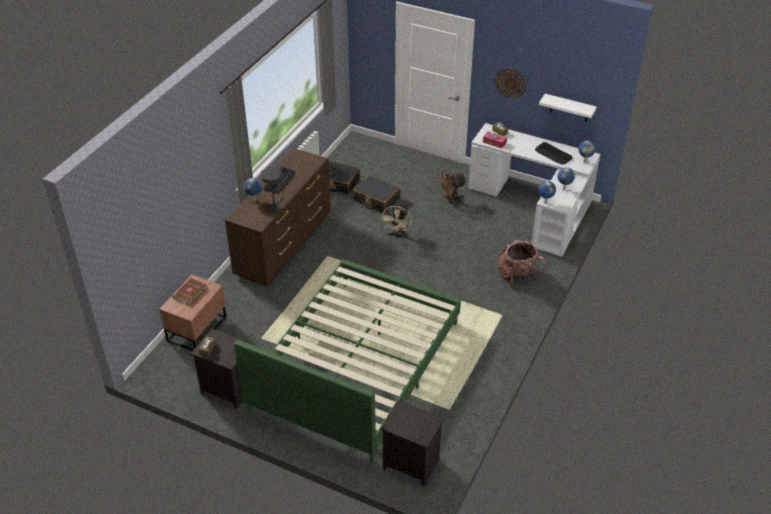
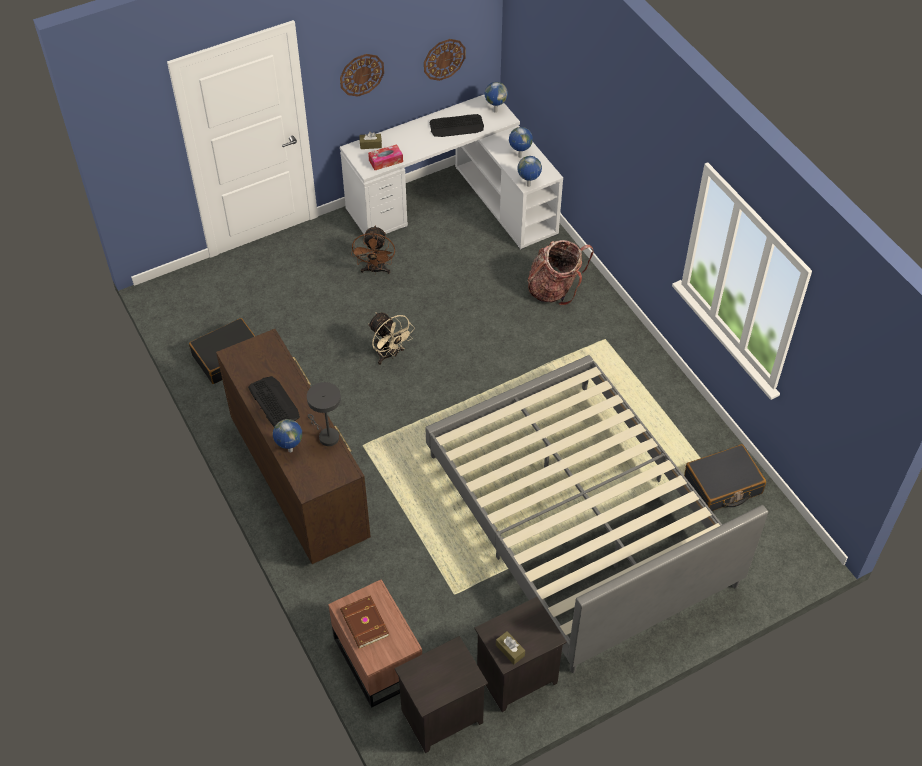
camera: 55 degrees left, 10 degrees up
(356, 366) = (578, 520): green bed -> grey bed
(376, 199) = (302, 337): black suitcase -> black suitcase (723, 485)
(409, 464) = (763, 552): black nightstand -> black nightstand (441, 718)
(569, 108) = (444, 59): white shelf -> wall clock

